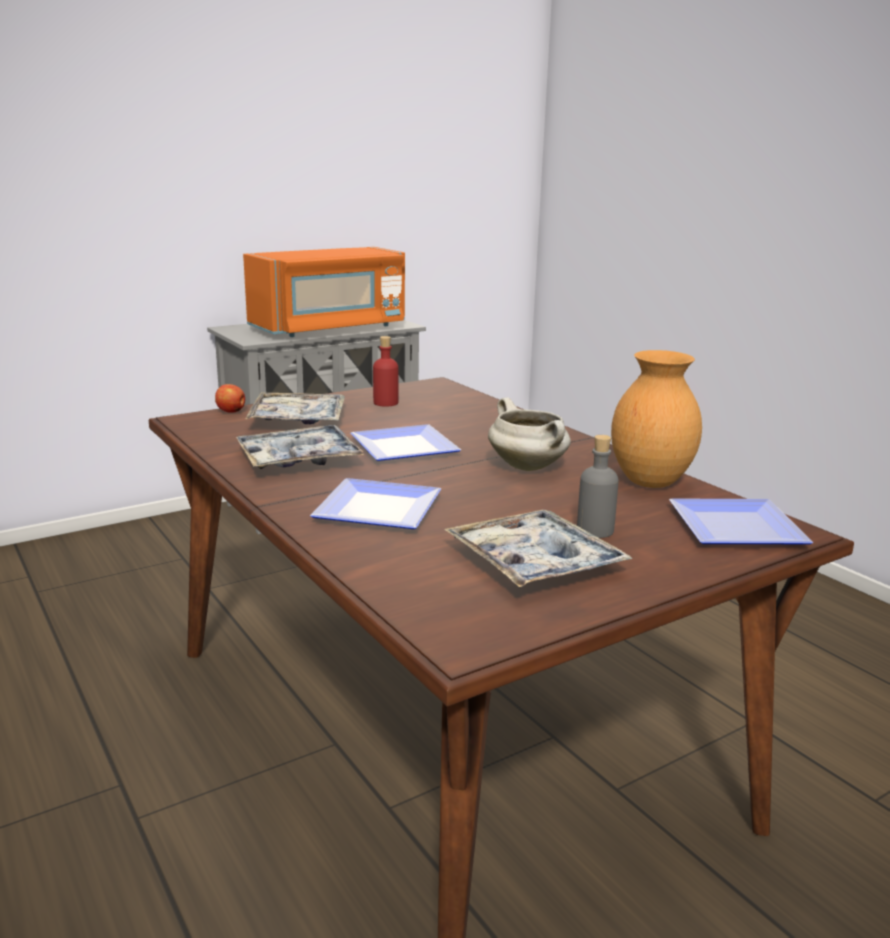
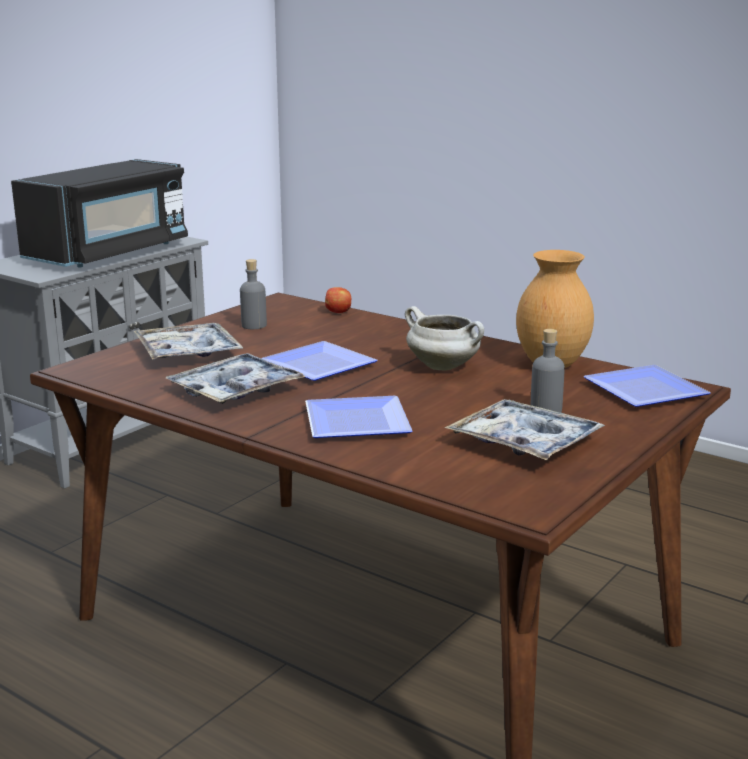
camera: 20 degrees left, 0 degrees up
(231, 411) = (111, 354): apple -> apple (338, 312)
(330, 328) = (110, 253): orange microwave -> black microwave
(385, 403) = (254, 325): red bottle -> grey bottle

